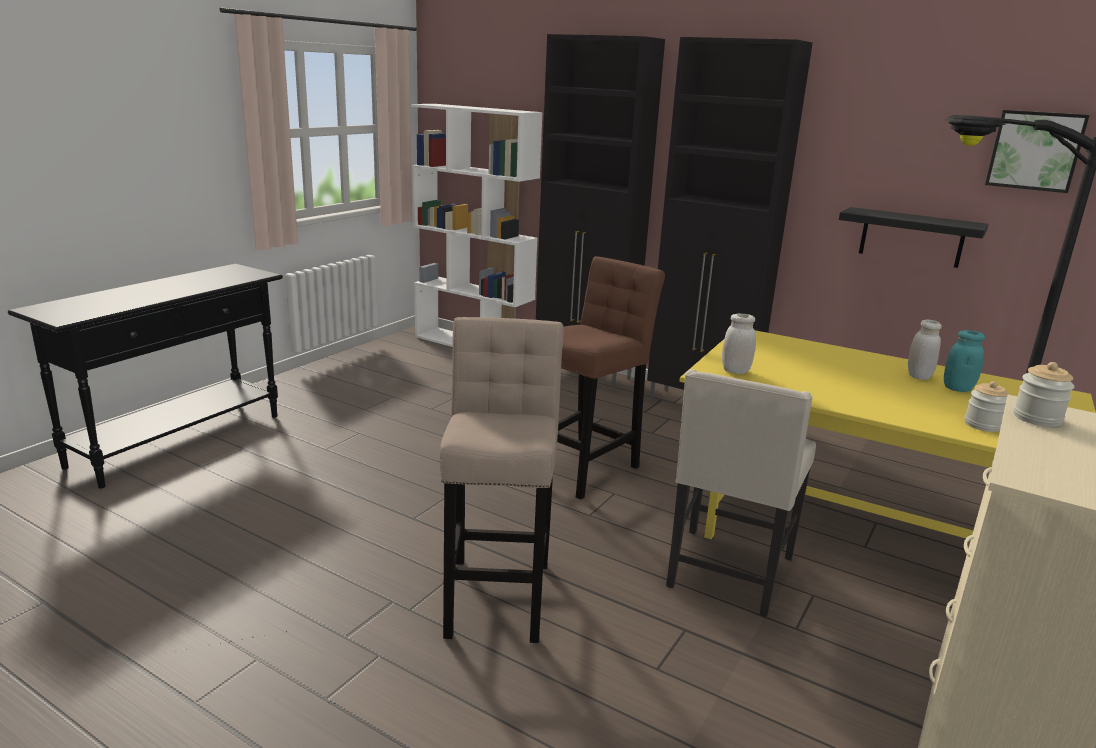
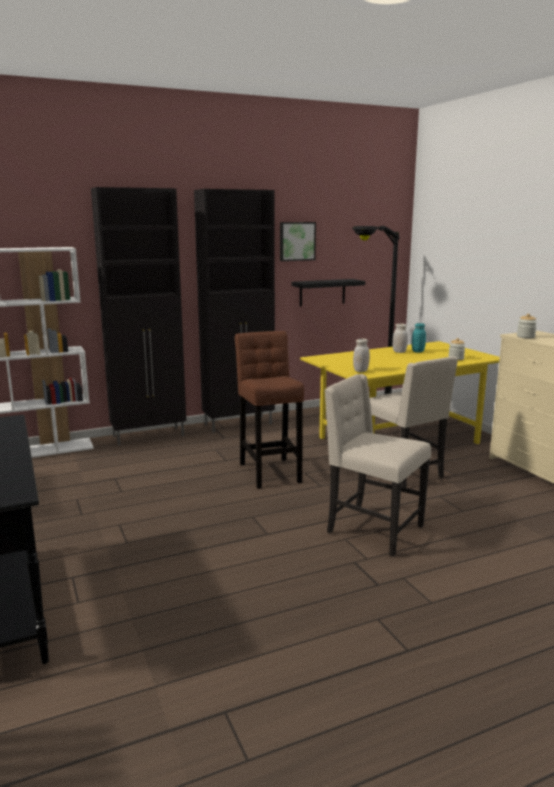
camera: 55 degrees left, 5 degrees down
(498, 593) = (372, 530): beige stool -> beige chair
(1035, 150) = (364, 240): picture -> picture (297, 241)

